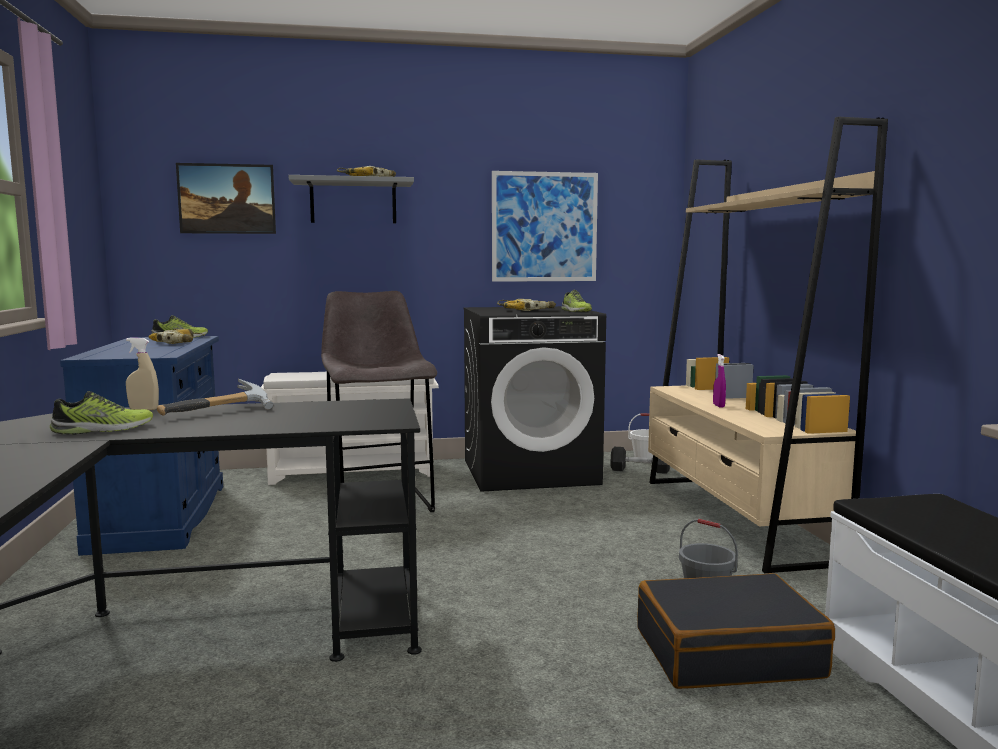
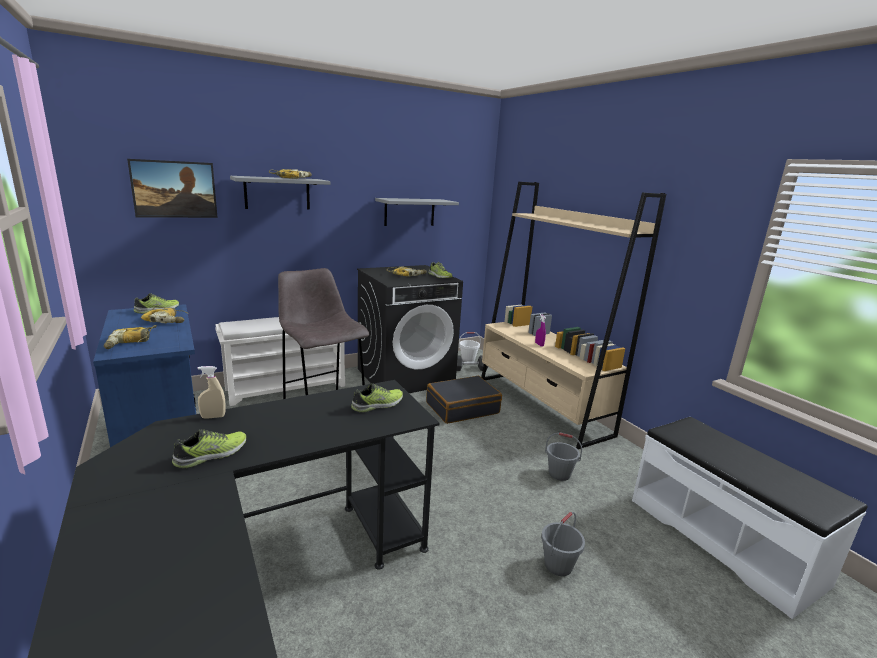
camera: 20 degrees left, 10 degrees up
(117, 352) = (131, 342): none -> power drill
(221, 413) = (281, 416): hammer -> none
(355, 412) = (378, 405): none -> shoe
(544, 227) = (409, 212): picture -> grey shelf
(619, 701) = (558, 565): none -> grey bucket
(727, 652) = (591, 515): black suitcase -> black suitcase (462, 408)

